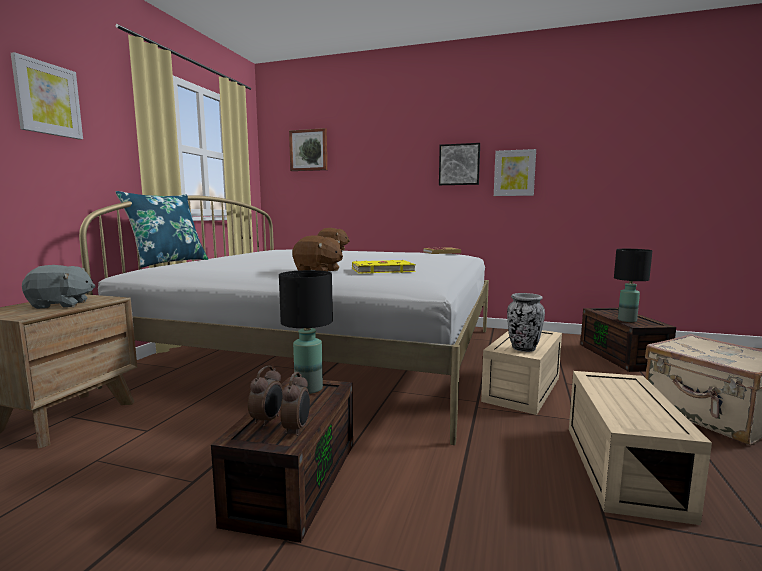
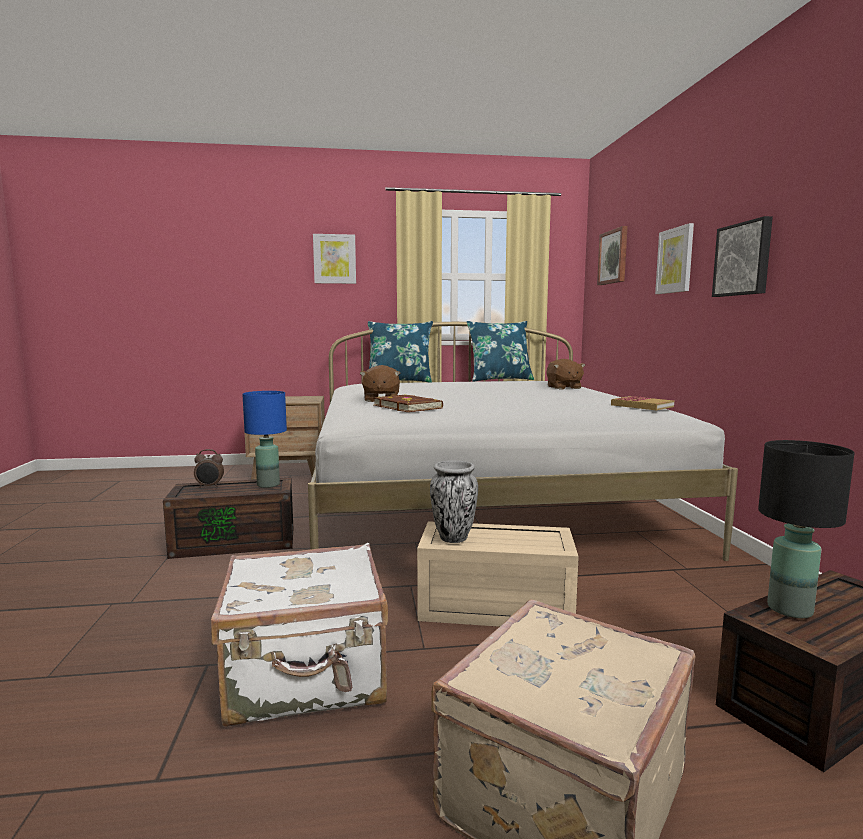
camera: 65 degrees right, 0 degrees up
(61, 305) = (286, 399): grey plush toy -> none
(240, 252) = (499, 380): none -> blue pillow
(297, 429) = (198, 494): alarm clock -> none
(308, 388) = (268, 485): black table lamp -> blue table lamp
(382, 270) = (408, 407): yellow book -> brown book
(514, 173) = (817, 267): picture -> picture (675, 260)
(619, 467) = (307, 677): beige storage box -> white suitcase

